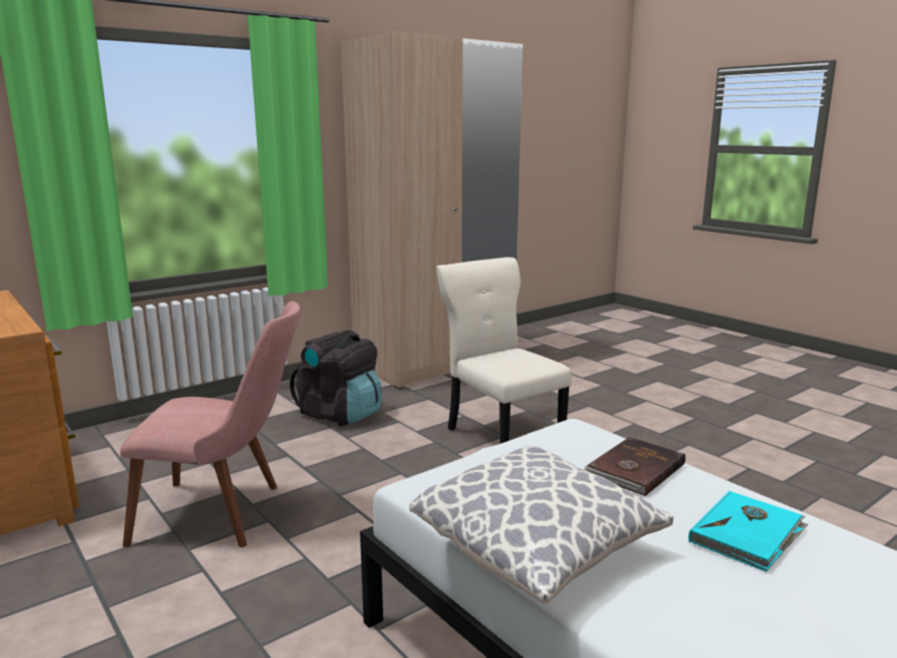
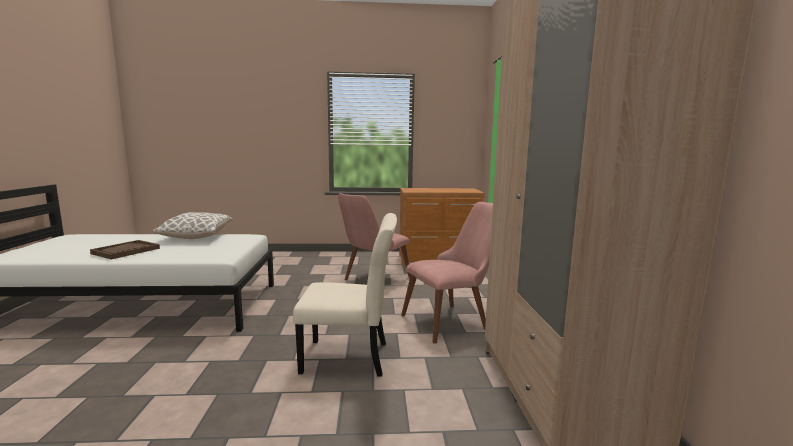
camera: 125 degrees right, 5 degrees down
(340, 414) = (452, 320): black backpack -> pink chair
(634, 469) = (180, 253): brown book -> none
(748, 534) = (126, 251): turquoise book -> brown tray

